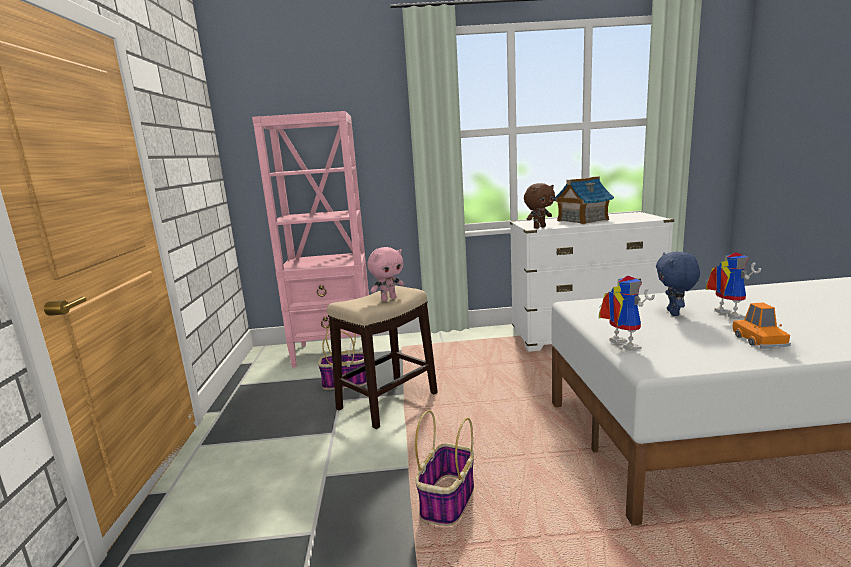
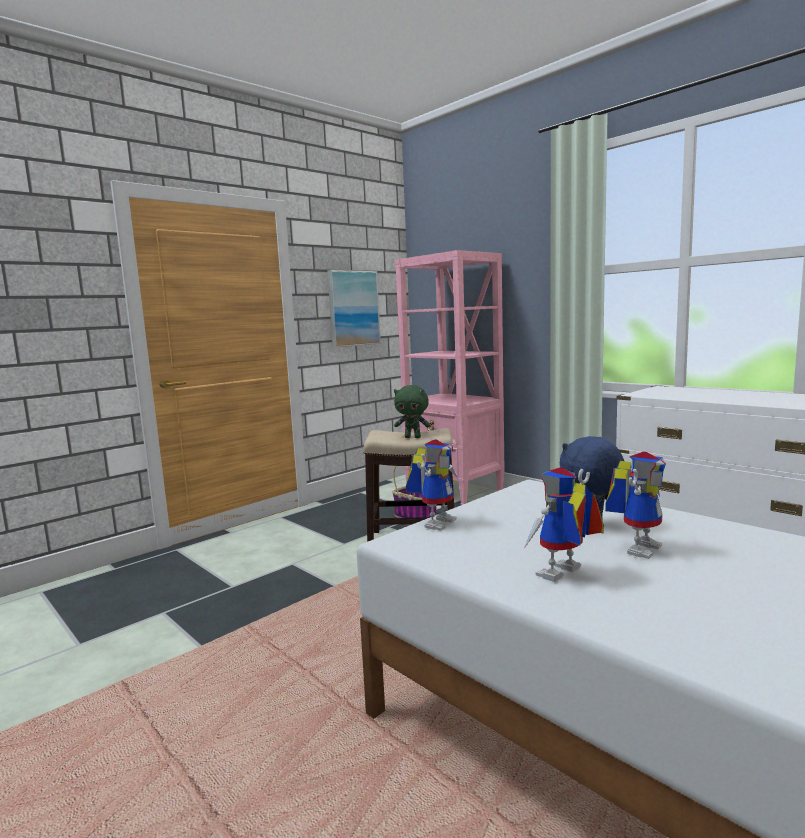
camera: 50 degrees right, 5 degrees down
(192, 174) = (353, 308): none -> picture
(388, 299) = (413, 437): pink plush toy -> green plush toy
(447, 501) = (310, 616): basket -> none
(539, 227) = (645, 395): brown plush toy -> none
(582, 220) = (738, 396): toy house -> none
(759, 341) = (563, 576): orange toy car -> toy robot

